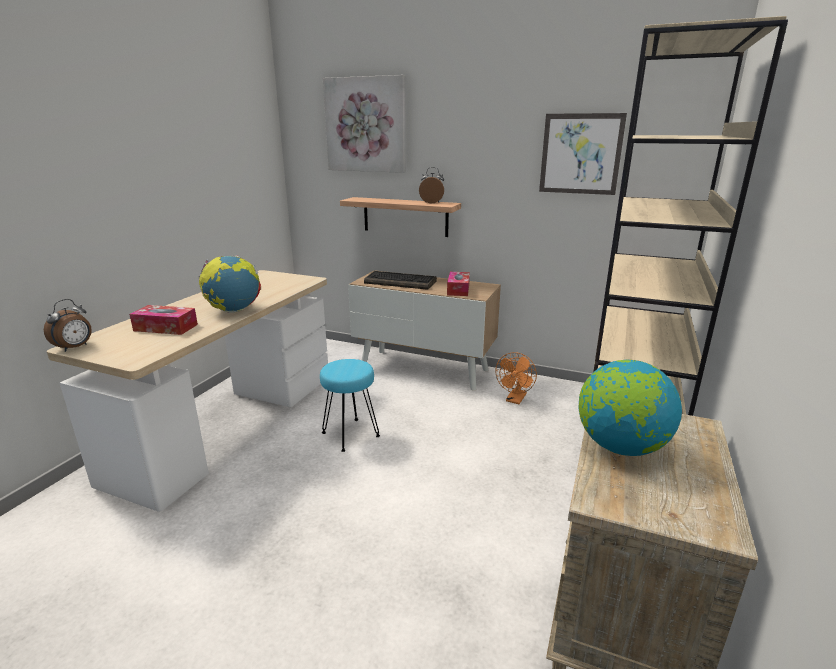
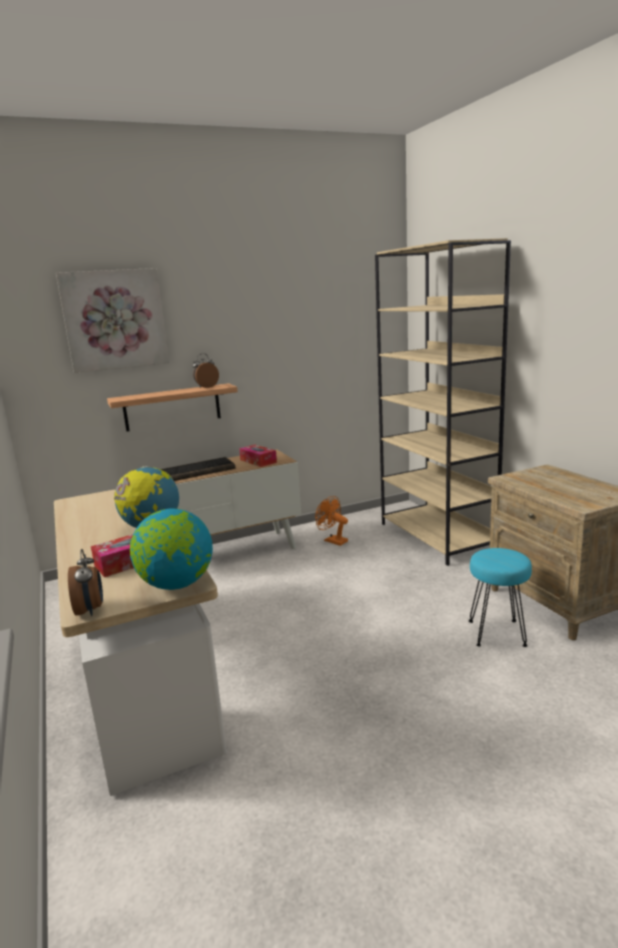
camera: 45 degrees left, 5 degrees down
(350, 435) = (266, 618): turquoise stool -> turquoise stool (498, 633)
(515, 400) = (332, 540): orange fan -> orange fan turned 150 degrees clockwise
(580, 154) = (321, 327): picture -> none
(620, 447) = (545, 487): globe -> globe (176, 585)

